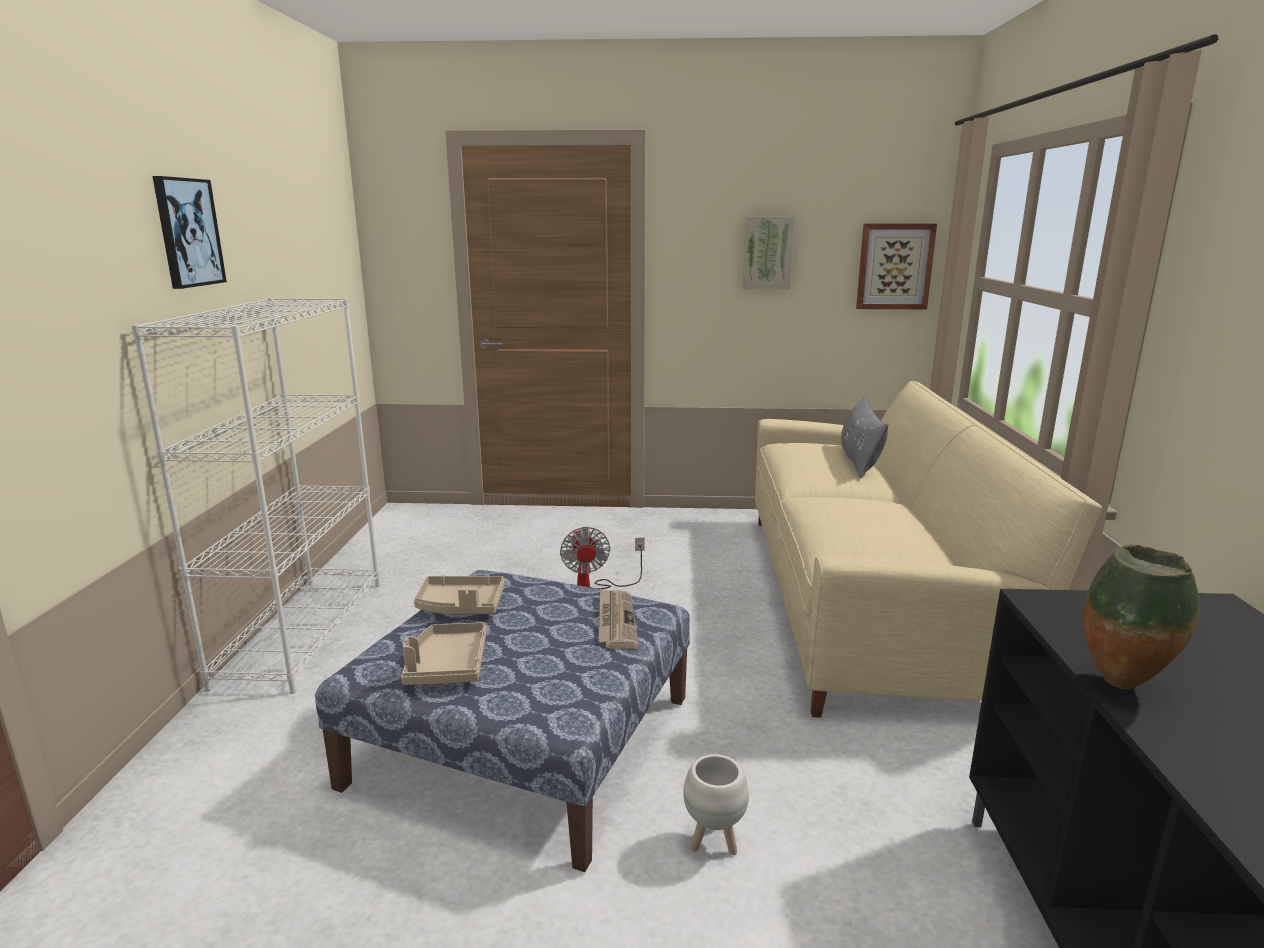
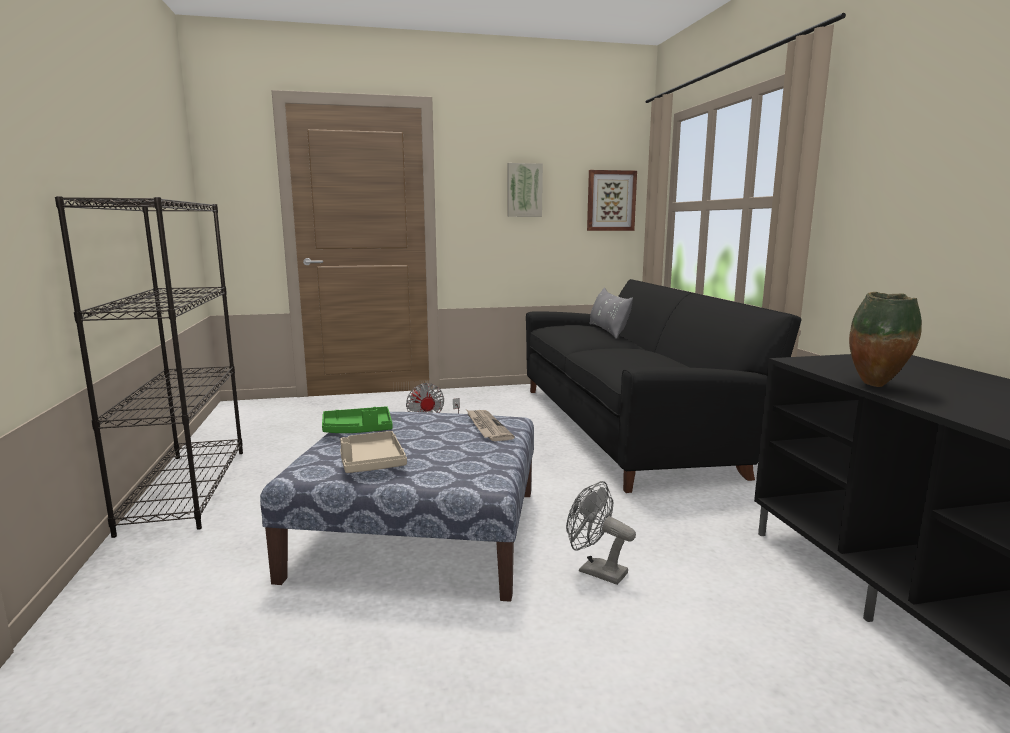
camera: 15 degrees left, 5 degrees down
(188, 232) = (89, 131): picture -> none
(302, 631) = (186, 488): white bookcase -> black bookcase
(461, 606) = (358, 430): beige tray -> green tray
(713, 843) = (595, 571): white planter -> grey fan
(866, 599) = (627, 426): beige sofa -> black sofa

